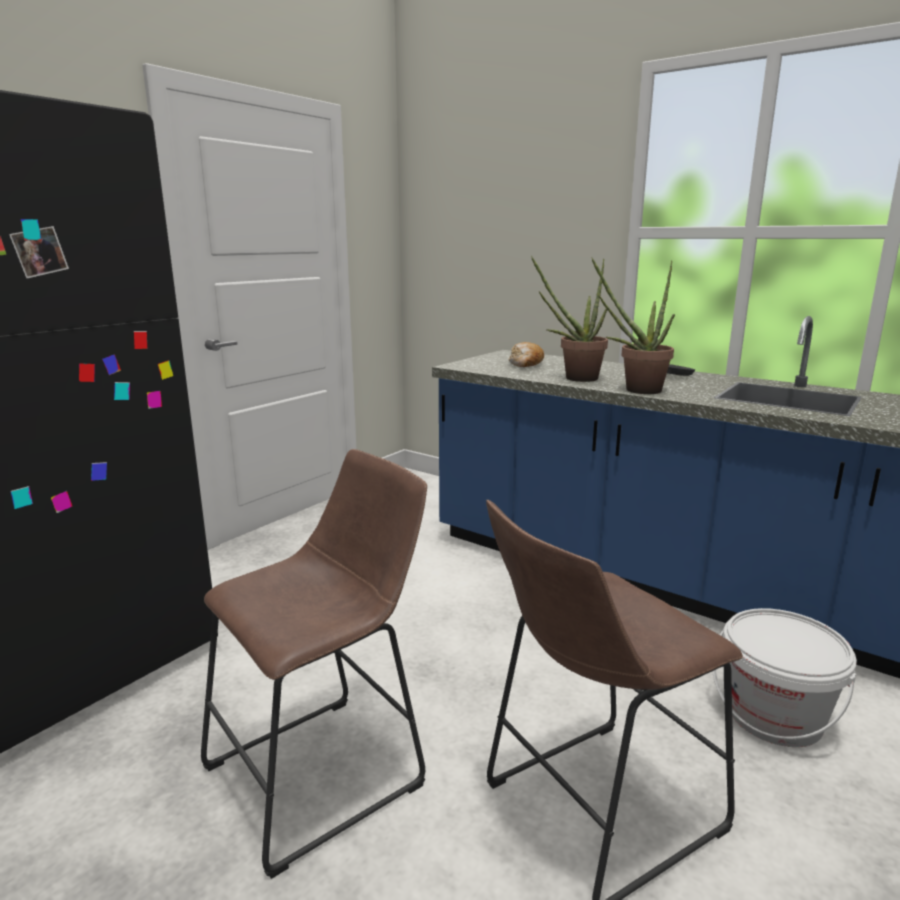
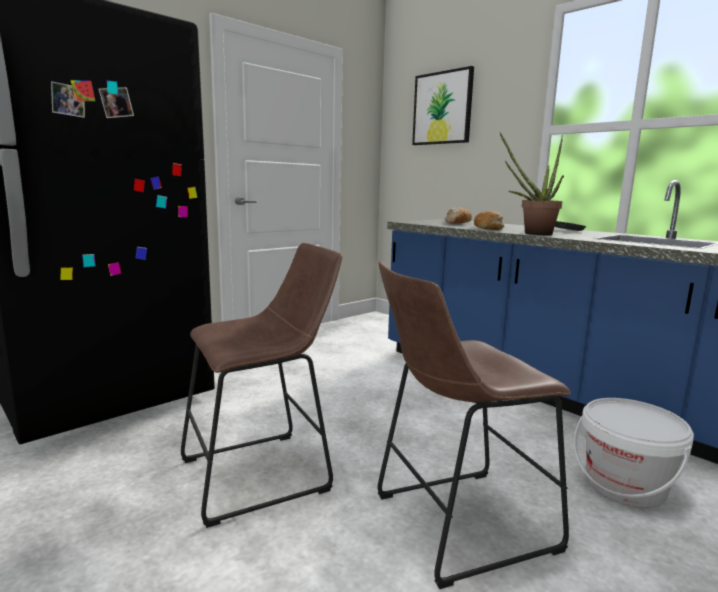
camera: 10 degrees right, 5 degrees down
(488, 193) = (442, 108): none -> picture
(574, 378) = (488, 228): potted plant -> bread

